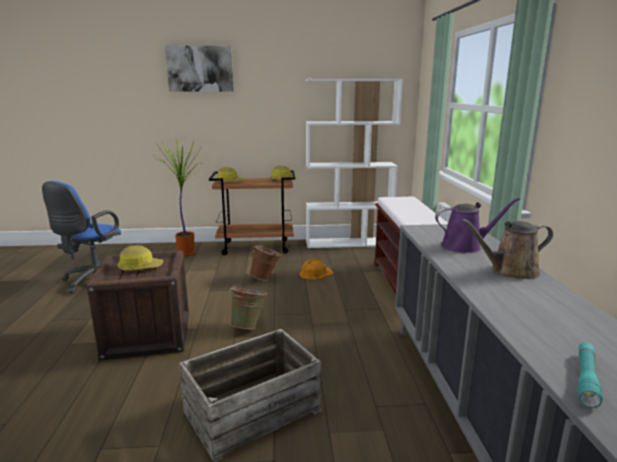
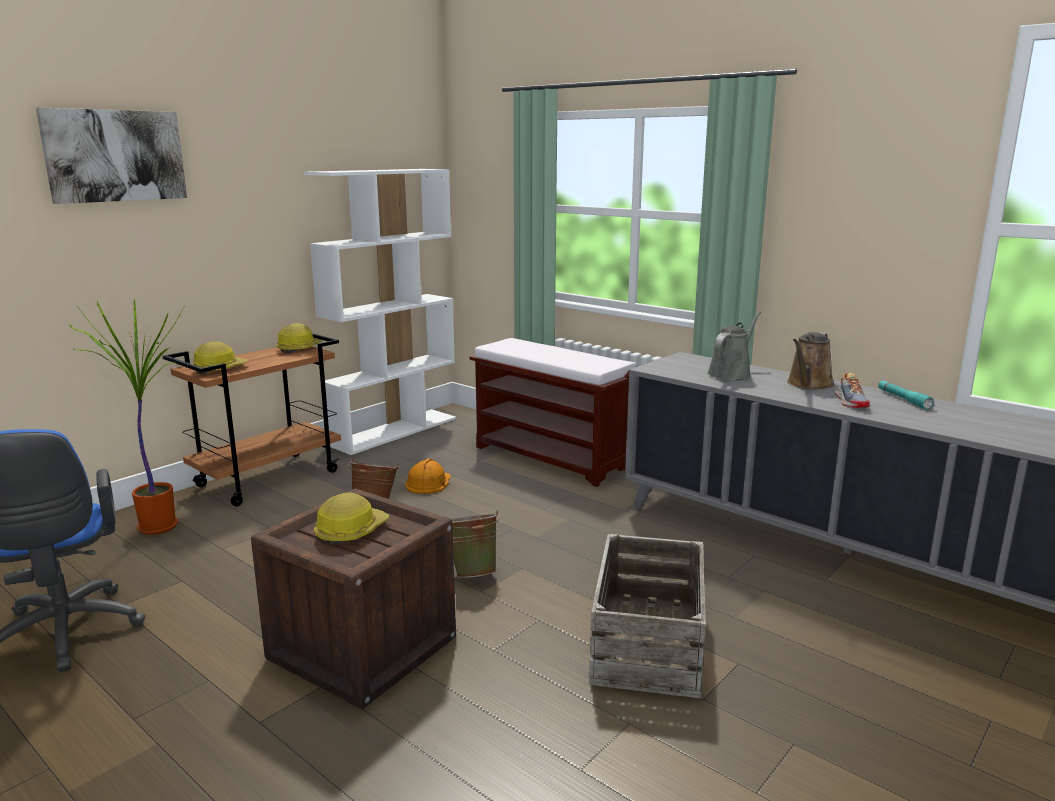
camera: 45 degrees left, 0 degrees up
(465, 246) = (731, 374): purple watering can -> grey watering can
(509, 295) = (851, 401): none -> shoe
(586, 379) = (995, 434): turquoise flashlight -> turquoise flashlight (903, 399)

